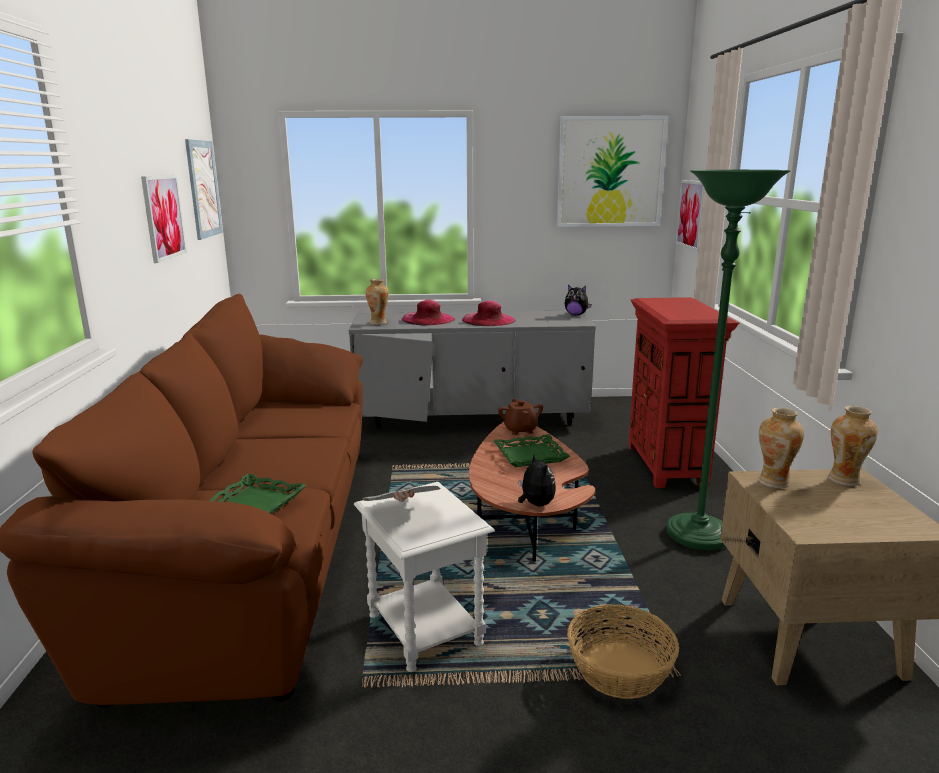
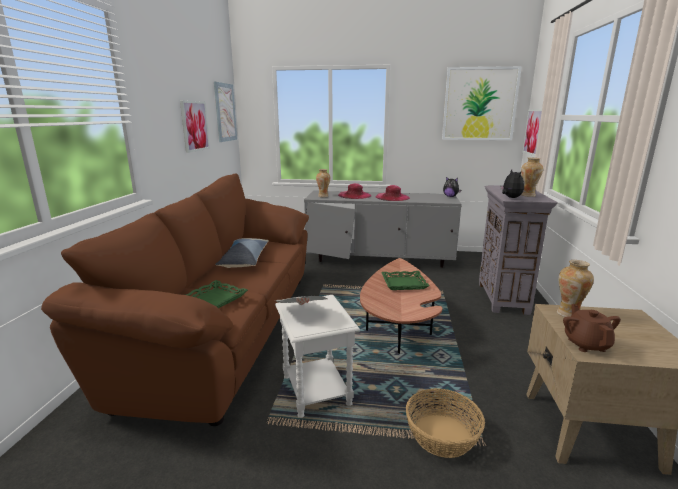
camera: 10 degrees right, 0 degrees up
(275, 437) = (244, 260): none -> pillow
(520, 430) = (401, 267): brown teapot -> brown teapot (586, 344)
(535, 504) = (399, 315): plush toy -> plush toy (510, 197)
(668, 466) = (503, 299): red cabinet -> grey cabinet
(698, 535) = (517, 347): green floor lamp -> none
(845, 480) = (626, 317): vase -> vase (528, 195)

